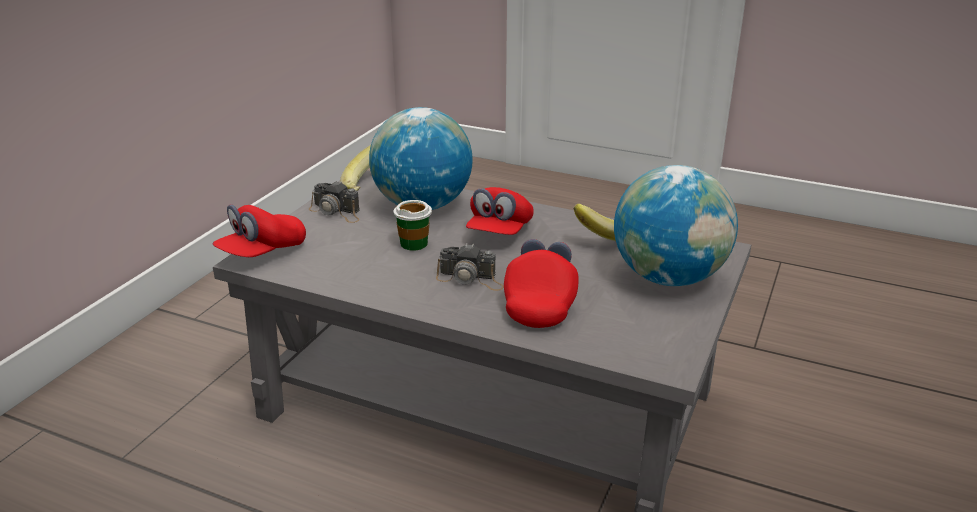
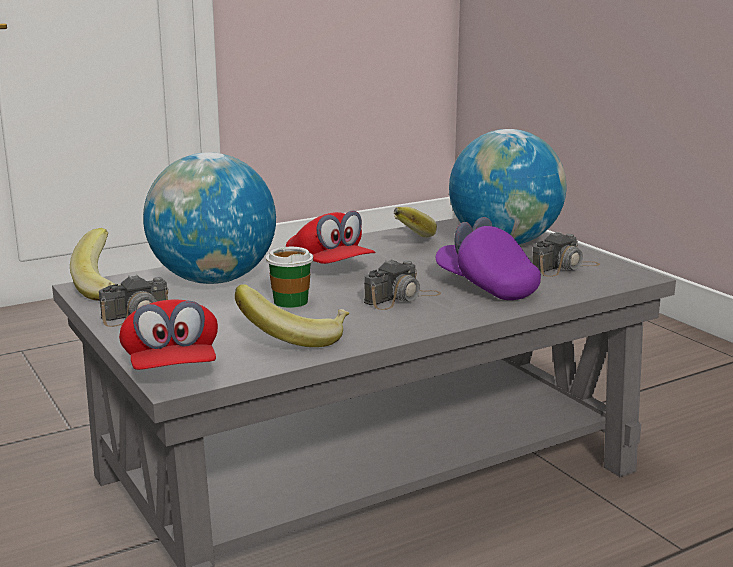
camera: 55 degrees left, 10 degrees down
(349, 270) = (296, 338): none -> banana
(540, 304) = (486, 287): red cap -> purple cap
(643, 324) = (565, 267): none -> camera

